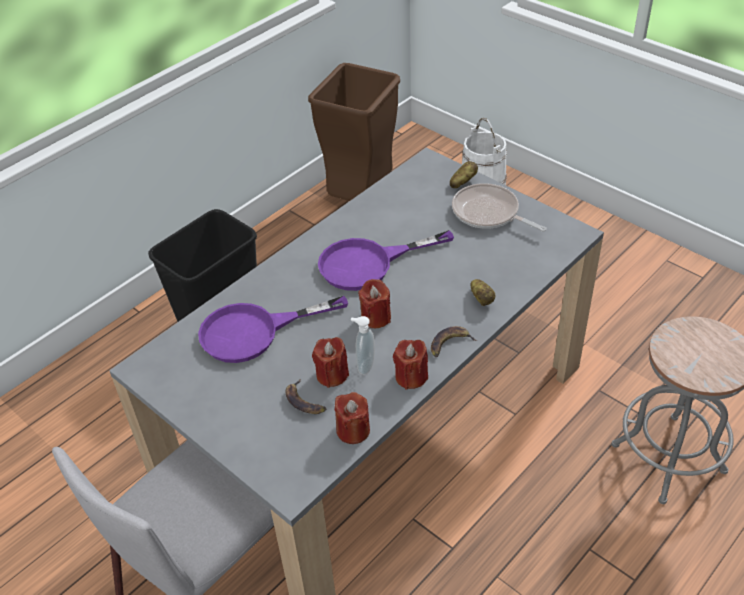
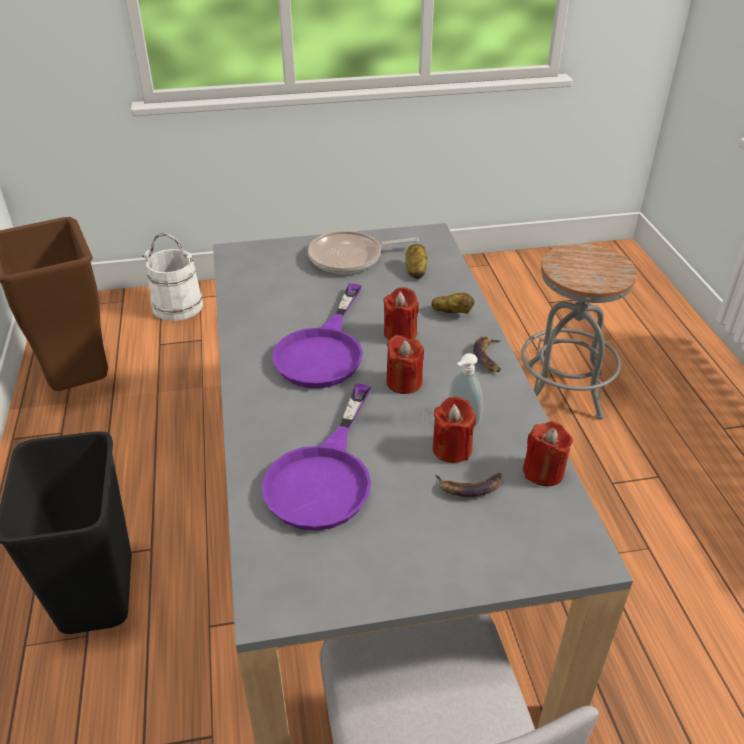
camera: 55 degrees left, 5 degrees down
(411, 377) = (507, 399): red candle -> red candle (400, 333)
(462, 182) = (291, 250): potato -> potato (415, 271)

